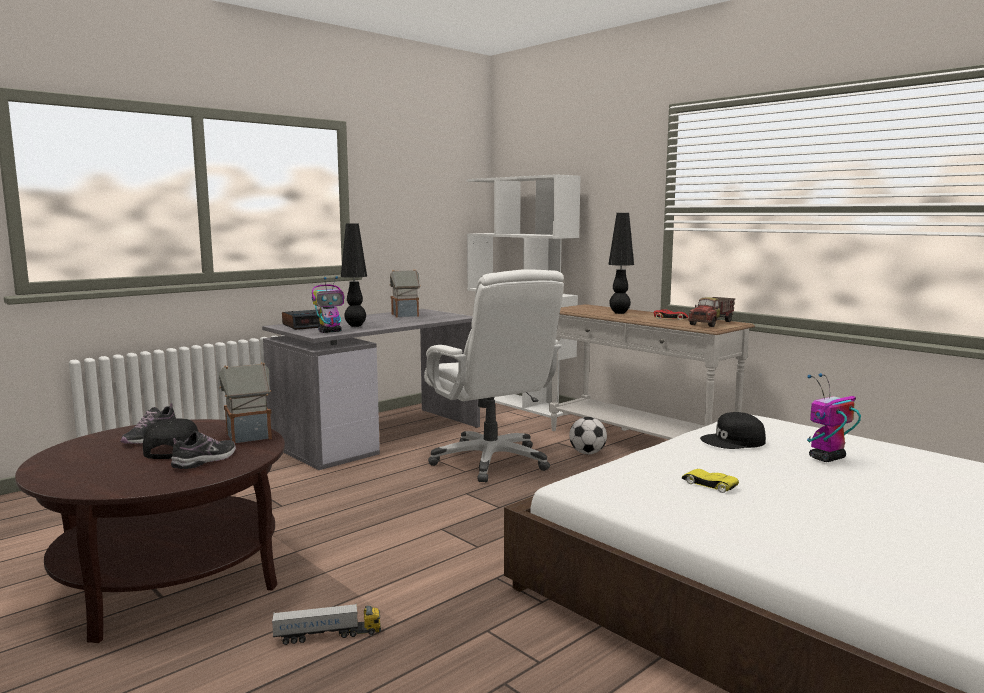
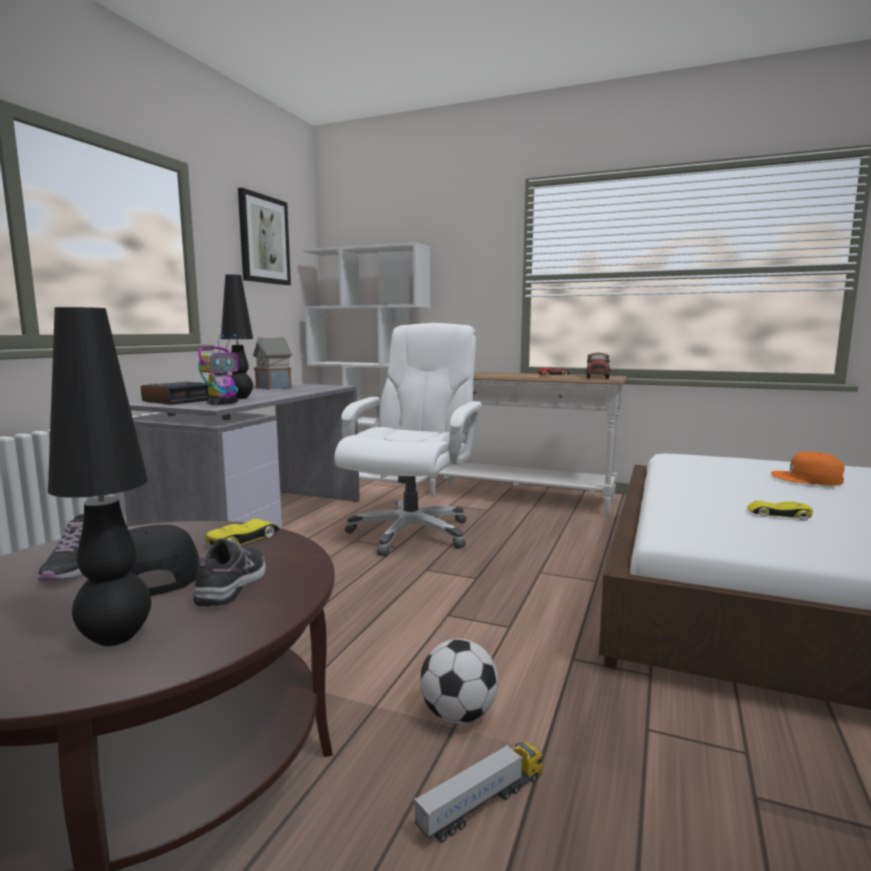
camera: 25 degrees left, 0 degrees up
(247, 437) = (244, 539): toy house -> yellow toy car
(424, 175) = (263, 240): none -> picture
(491, 461) = (411, 532): white office chair -> white office chair turned 105 degrees counterclockwise
(587, 453) = (489, 511): football -> football (458, 715)
(619, 313) = (498, 374): black table lamp -> black table lamp (115, 638)
(733, 441) = (712, 474): black cap -> none
(826, 458) = (807, 478): toy robot -> orange cap

